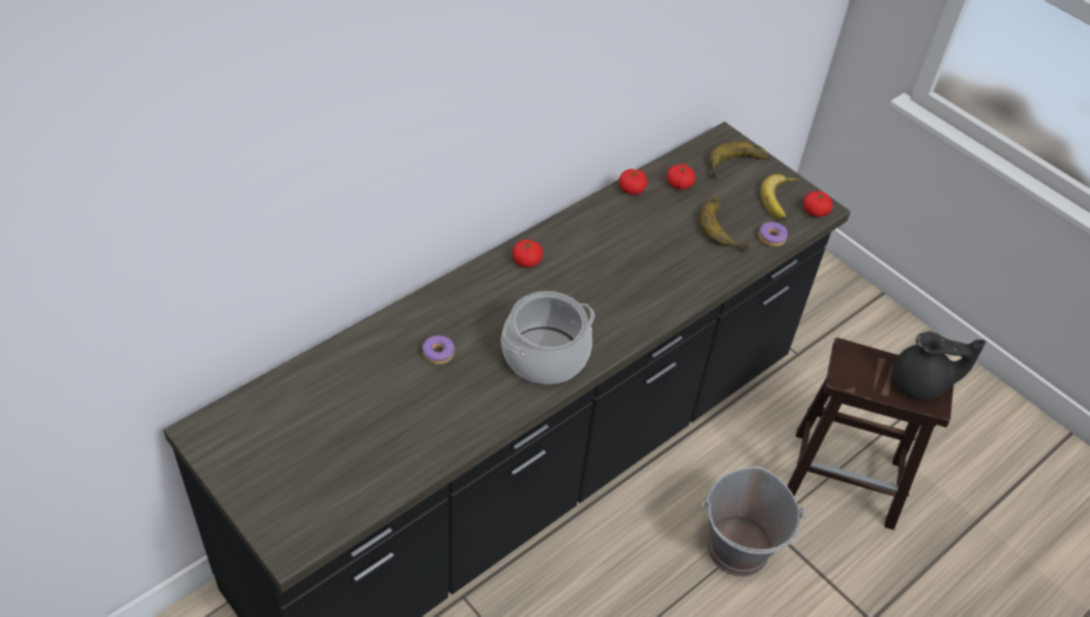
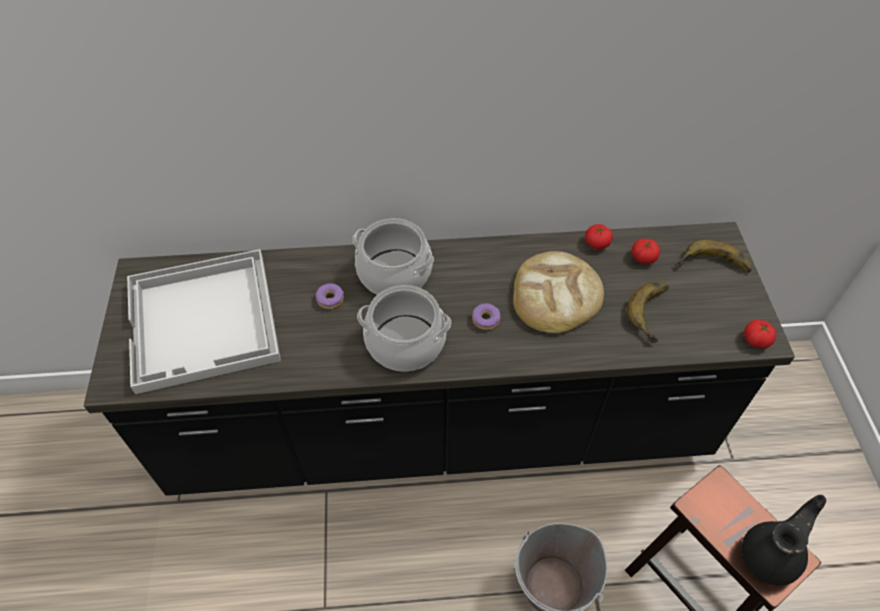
camera: 40 degrees right, 5 degrees up
(330, 439) = (205, 322): none -> white tray
(477, 300) = (395, 273): none -> cooking pot
(526, 261) = (458, 261): tomato -> none
(636, 250) = (556, 295): none -> bread
(772, 238) = (690, 343): donut -> donut (486, 319)
(782, 200) = (731, 315): banana -> none
(920, 384) = (771, 555): black teapot -> black teapot turned 90 degrees counterclockwise

